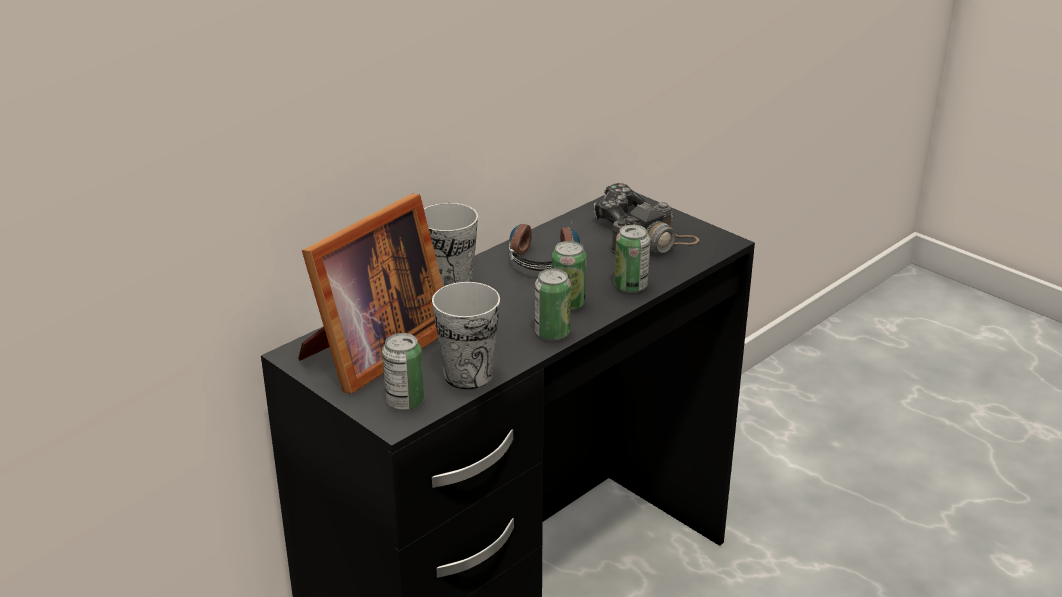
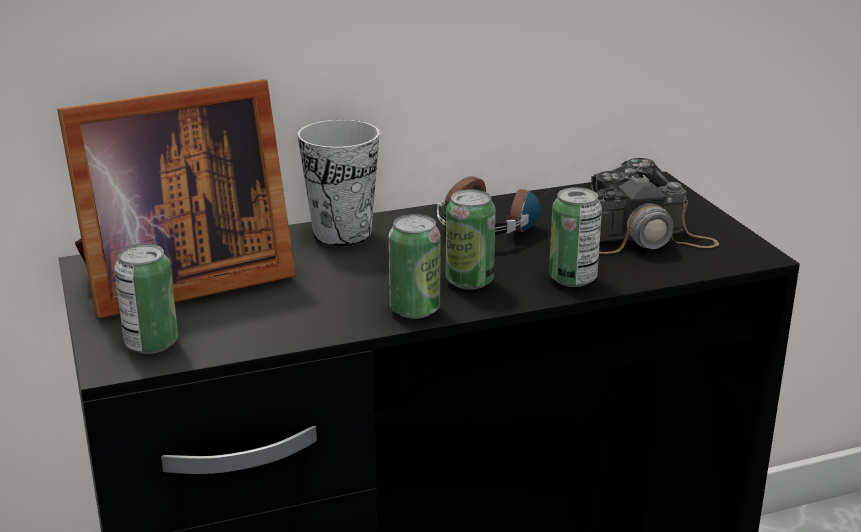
camera: 25 degrees right, 5 degrees down
(468, 375) = (259, 332): cup -> none

